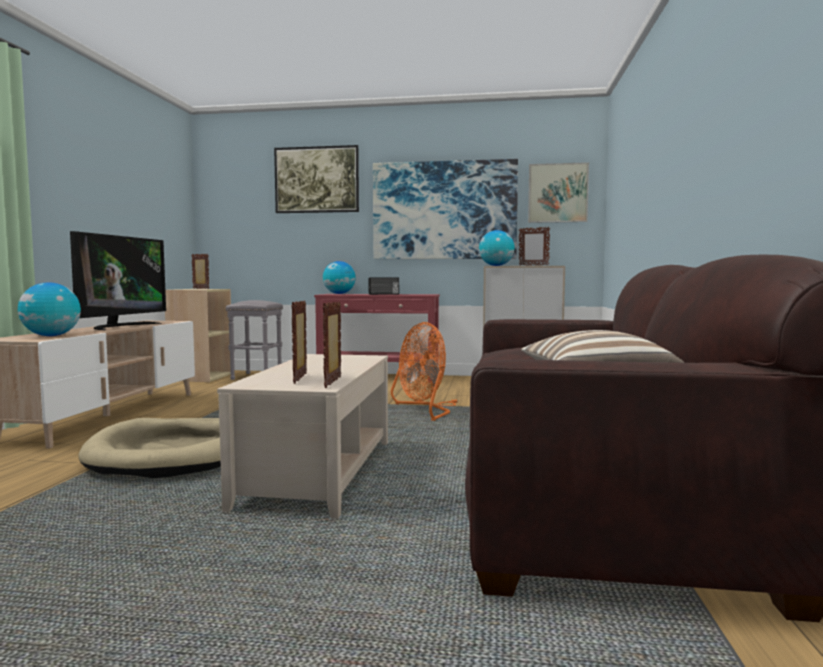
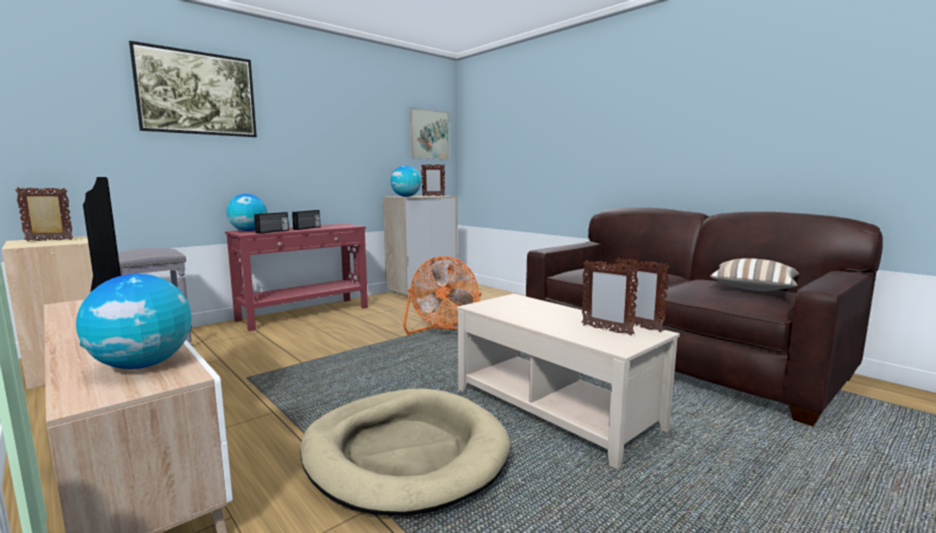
camera: 50 degrees left, 5 degrees up
(346, 294) = (273, 232): none -> radio
(444, 210) = (343, 142): picture -> none

